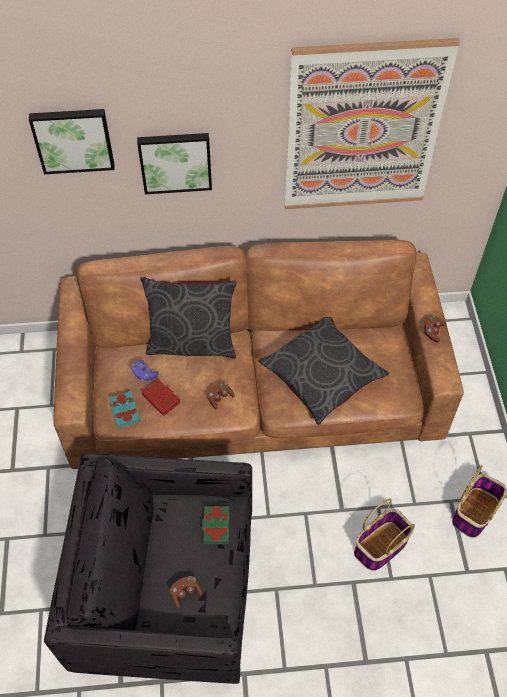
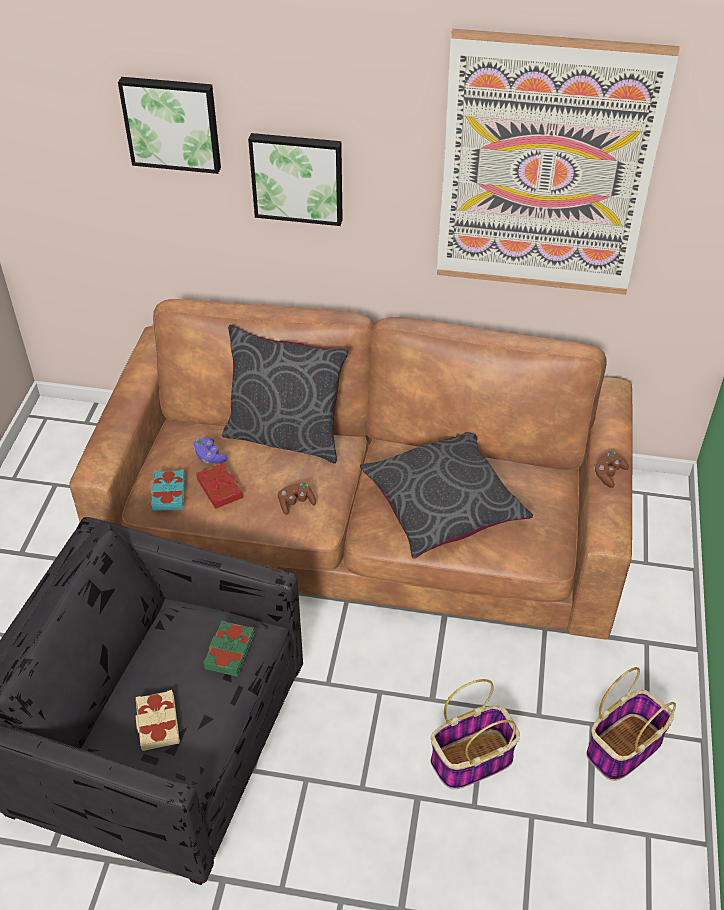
camera: 15 degrees right, 10 degrees down
(185, 593) = (157, 723): brown game controller -> beige book

